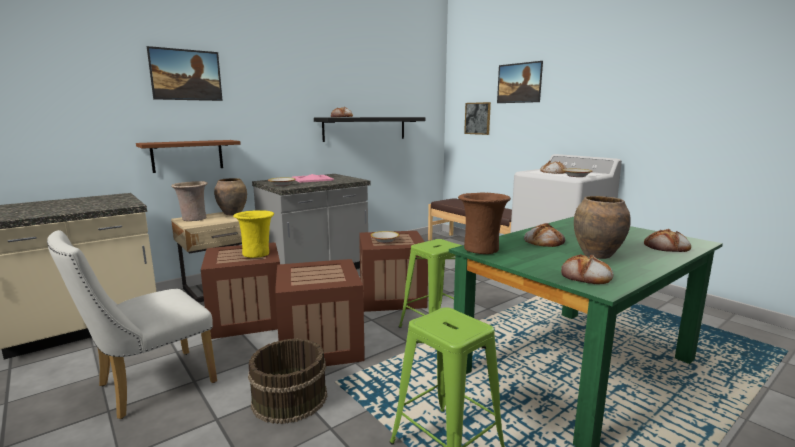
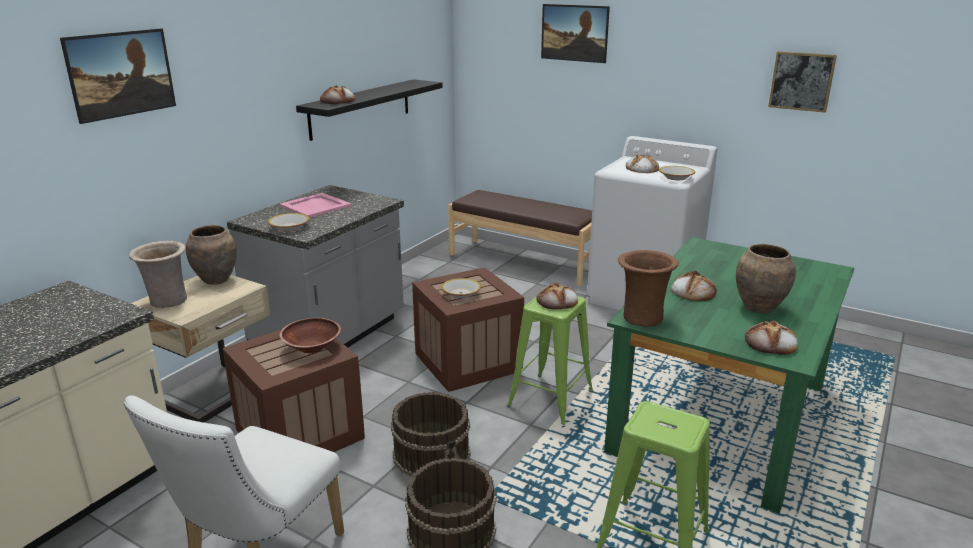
camera: 20 degrees left, 10 degrees up
(187, 155) = (136, 202): brown shelf -> none
(257, 254) = (312, 347): yellow vase -> brown bowl
(320, 346) = (432, 454): crate -> brown bucket
(477, 118) = (510, 77): picture -> picture (801, 81)
(667, 247) = (811, 282): bread -> bread (557, 301)

